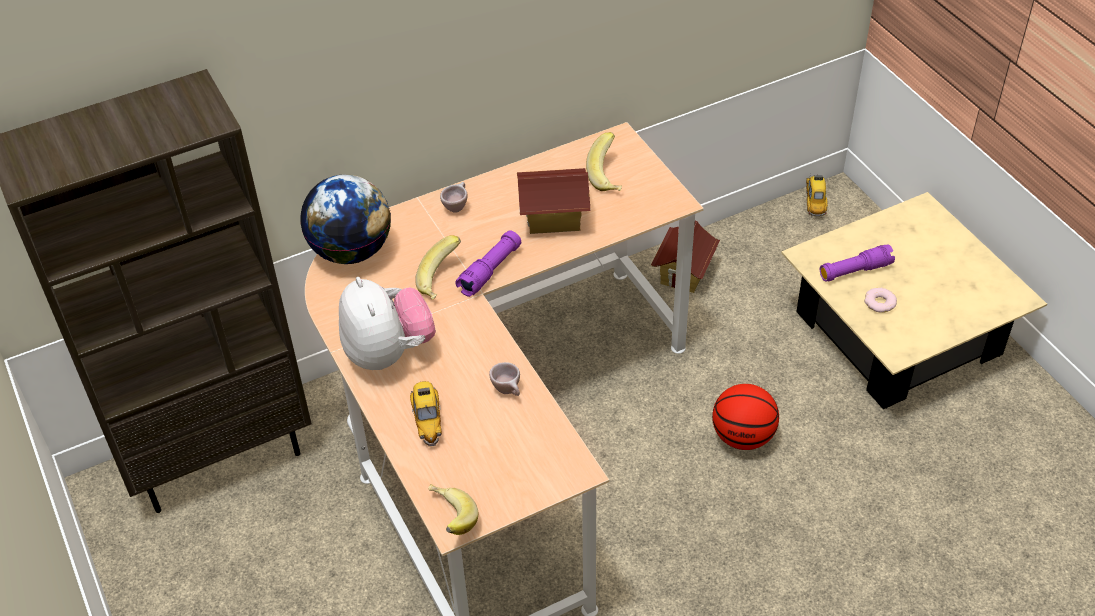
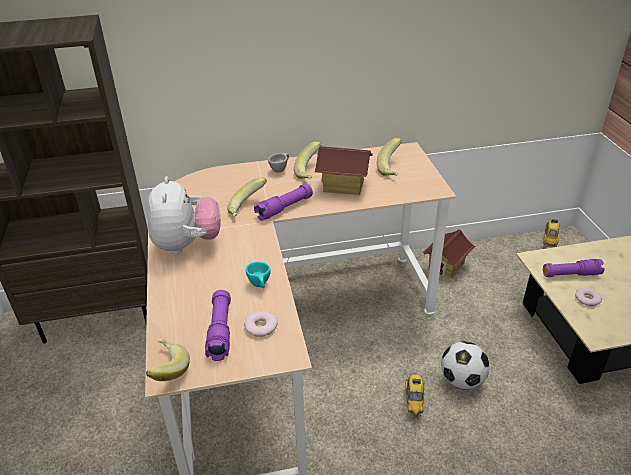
camera: 15 degrees right, 10 degrees down
(351, 251) = (197, 183): globe -> none
(428, 421) = (189, 294): toy car -> toy car (414, 401)
(488, 460) = (220, 331): none -> purple flashlight
(500, 203) = (311, 172): none -> banana
(508, 391) = (260, 285): beige cup -> turquoise cup
(532, 444) = (260, 326): none -> donut
(743, 436) = (462, 380): basketball -> football

